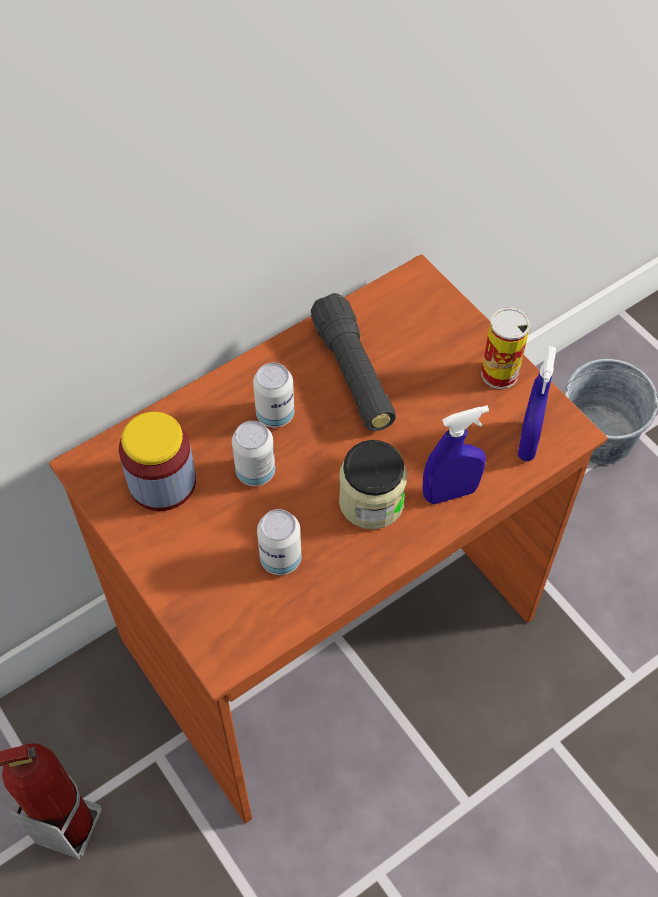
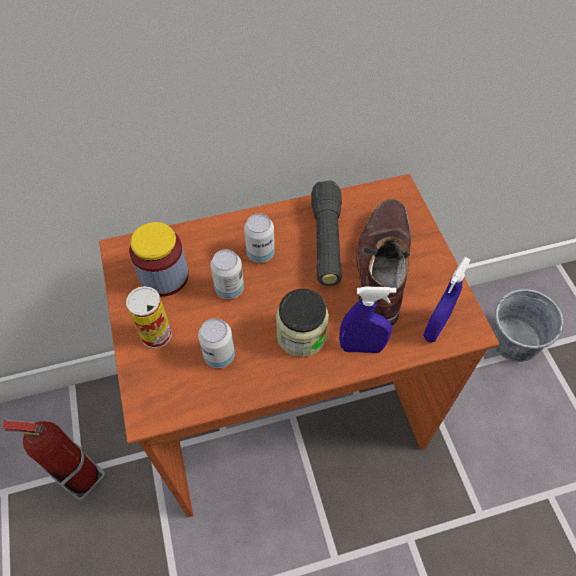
camera: 20 degrees right, 0 degrees up
(434, 387) = (381, 267): none -> brown boot
(499, 373) = (433, 272): can -> can (156, 335)

